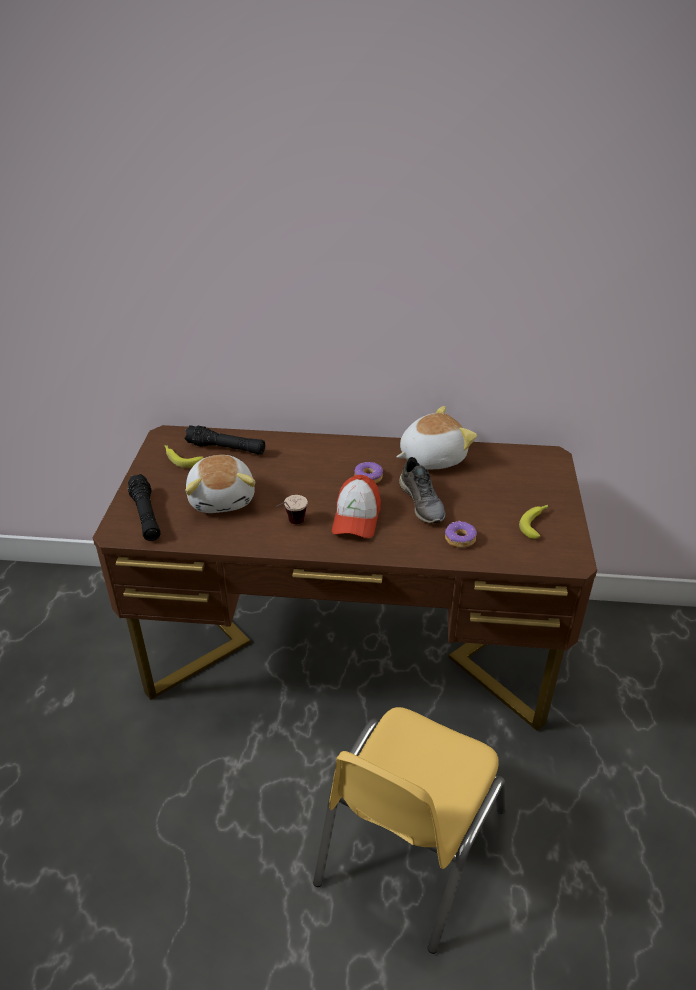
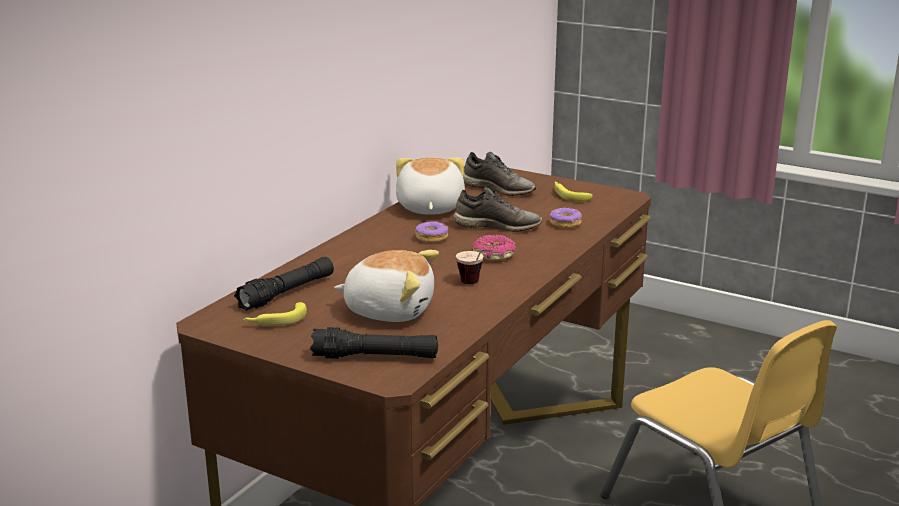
camera: 65 degrees left, 15 degrees down
(356, 518) = (493, 255): cap -> donut
(511, 480) = (499, 189): none -> grey shoe

